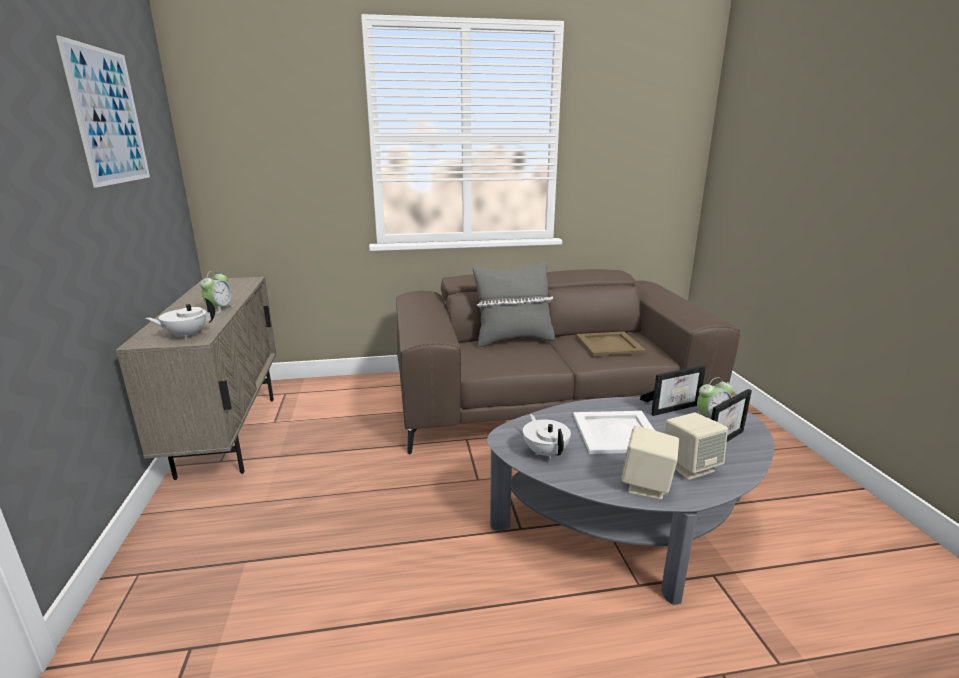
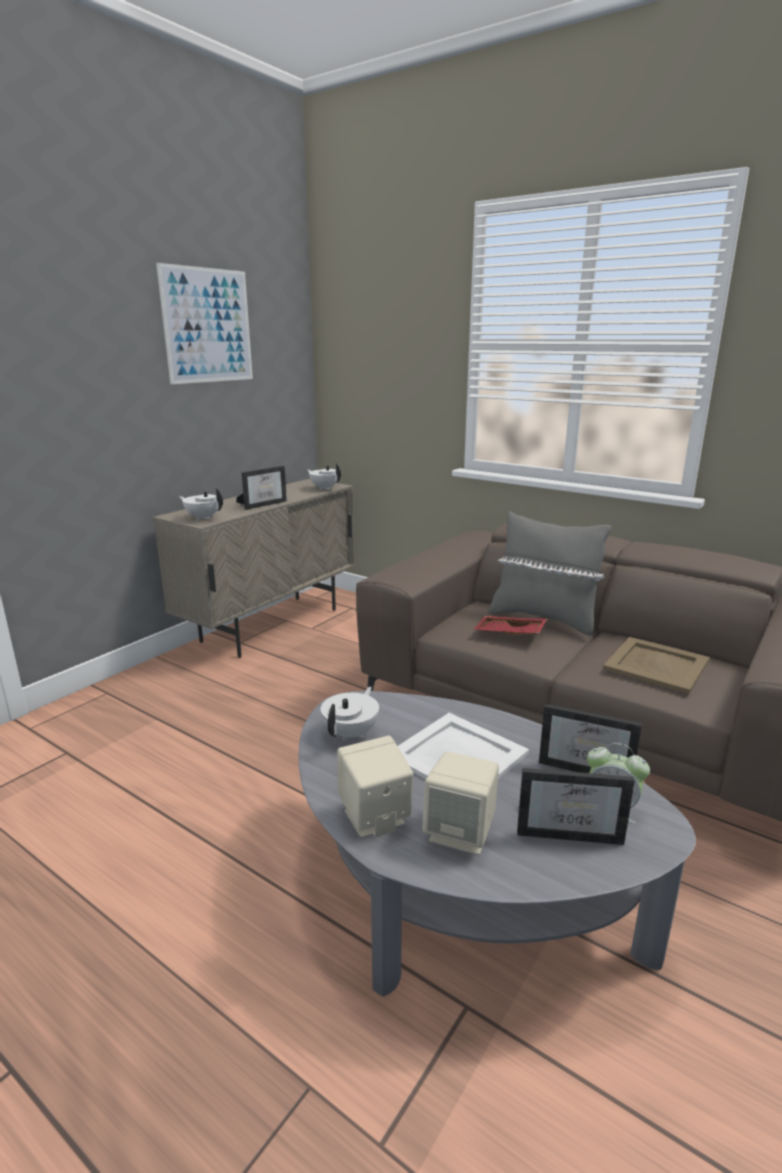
camera: 45 degrees right, 0 degrees up
(219, 309) = (264, 504): alarm clock -> picture frame
(244, 283) = (324, 488): none -> white teapot
(515, 355) = (509, 633): none -> red tray

